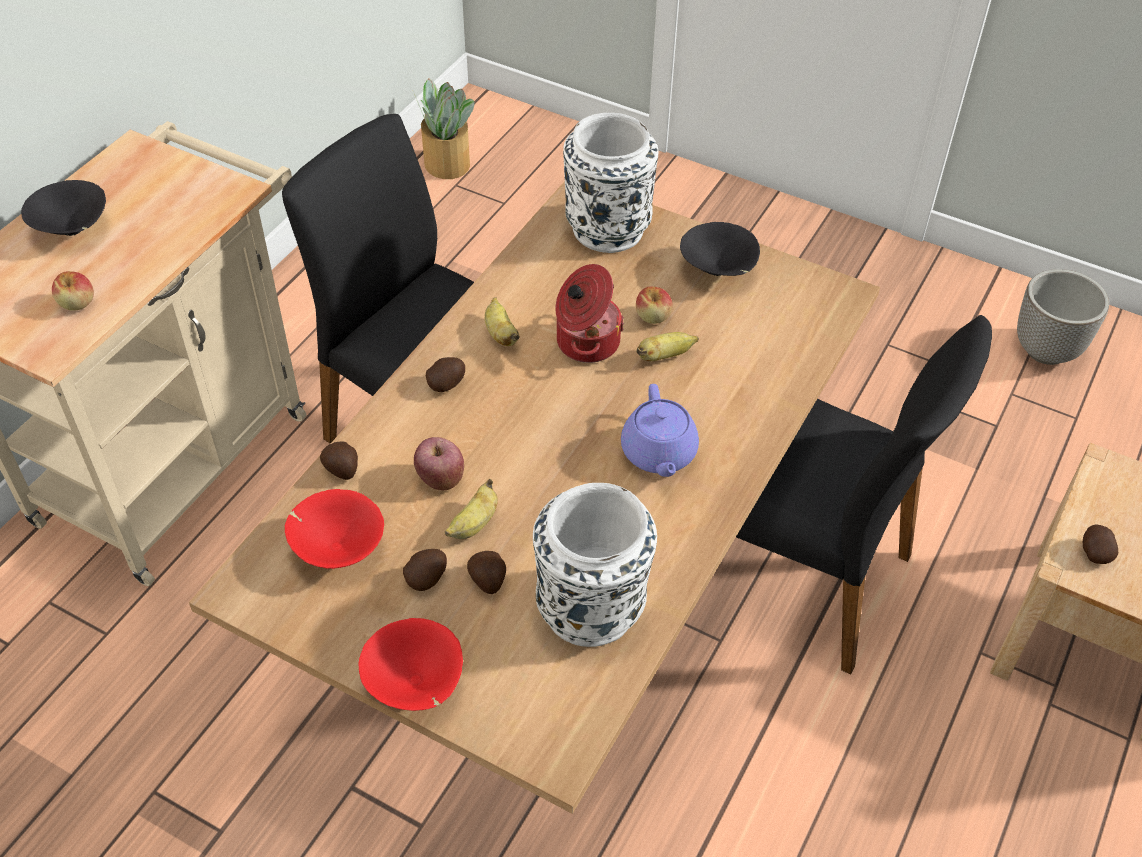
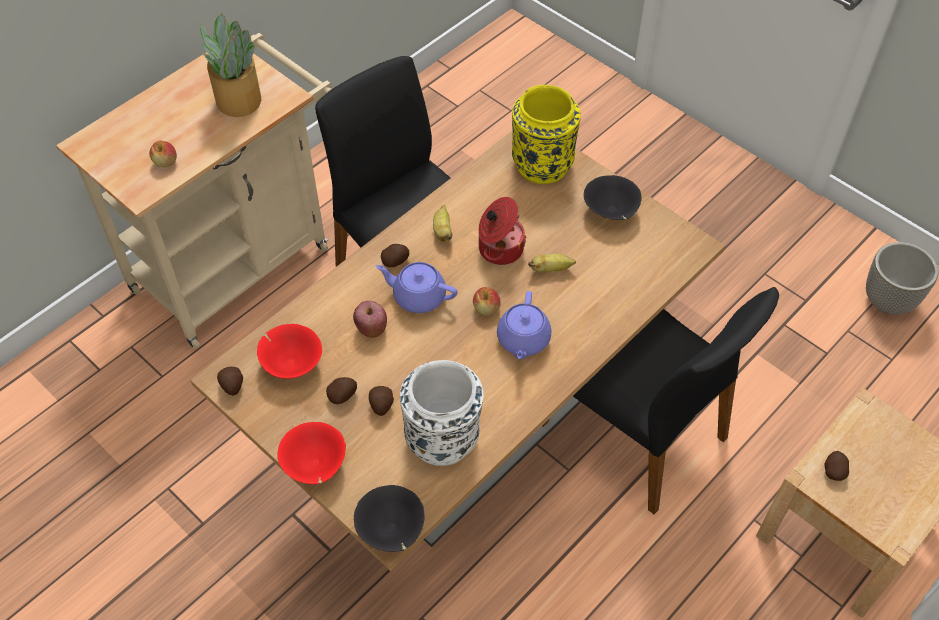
camera: 15 degrees right, 5 degrees up
(73, 231) = (175, 108): black bowl -> black bowl (391, 530)
(342, 470) = (309, 309): potato -> potato (232, 386)
(446, 163) = (478, 71): potted plant -> potted plant (238, 98)
(474, 524) = (384, 365): banana -> none
(493, 424) = (418, 296): none -> purple teapot
(607, 228) = (542, 164): white vase -> yellow vase
(653, 316) = (552, 238): apple -> apple (486, 308)

